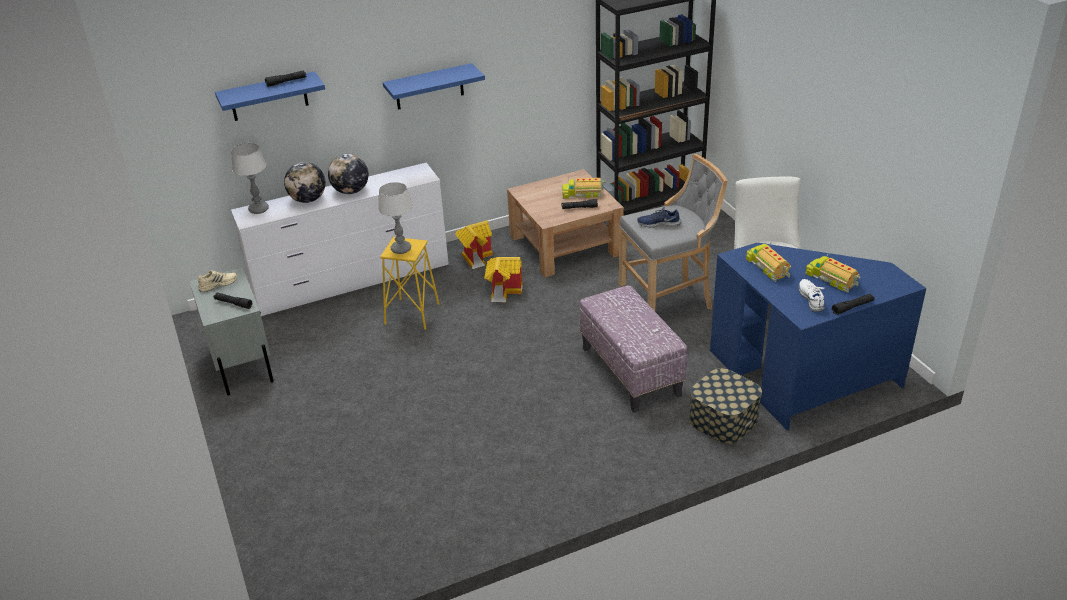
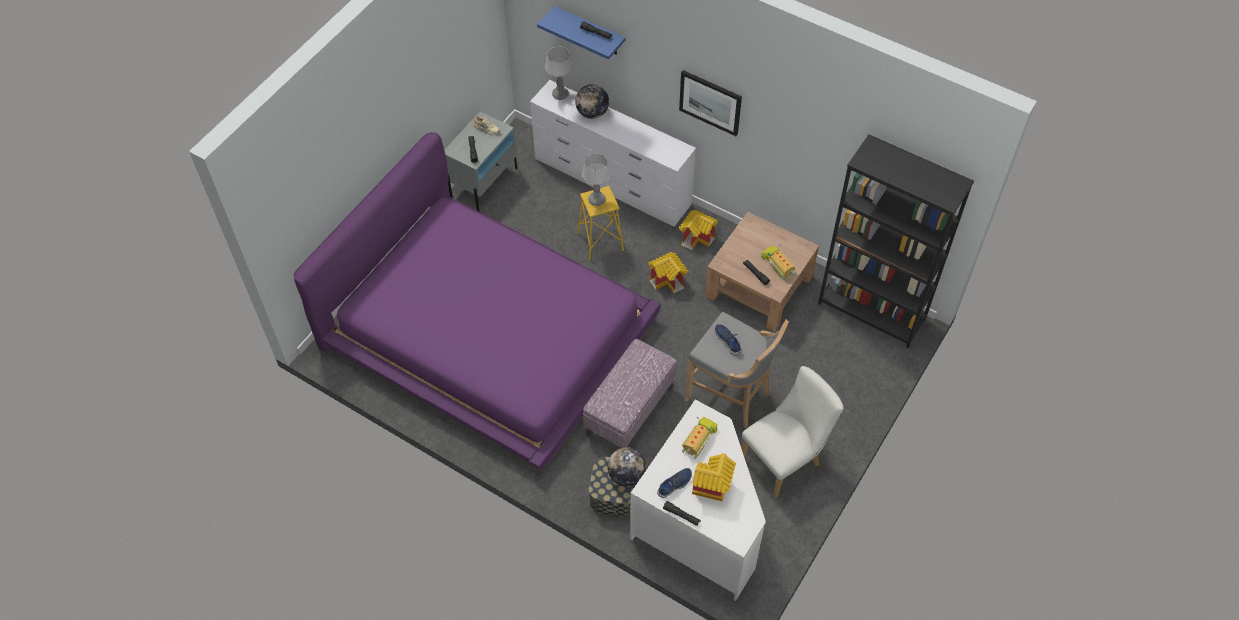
camera: 55 degrees right, 20 degrees up
(351, 191) = (621, 129): globe -> globe (626, 475)
(429, 87) = (710, 102): blue shelf -> picture
(434, 435) = (487, 332): none -> purple bed
(802, 377) = (699, 526): blue desk -> white desk
(811, 299) = (675, 485): white shoe -> blue shoe
(832, 279) = (712, 488): toy truck -> toy house

